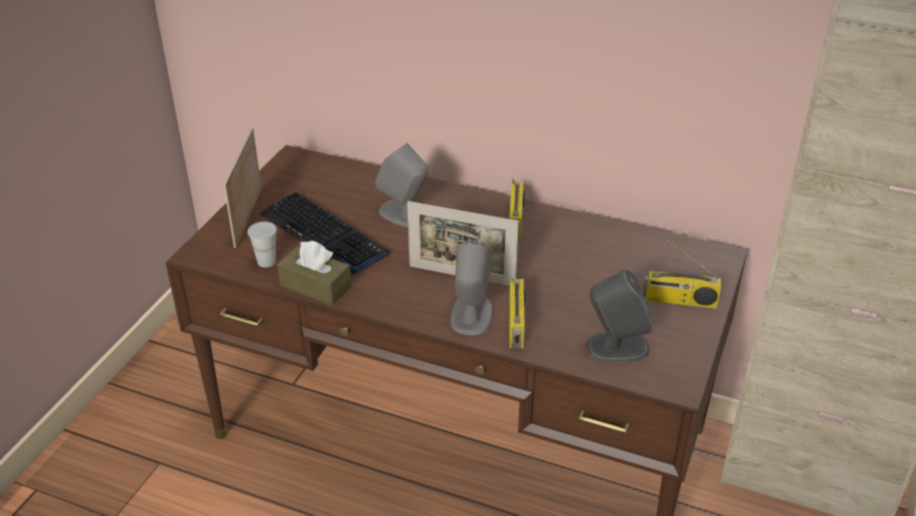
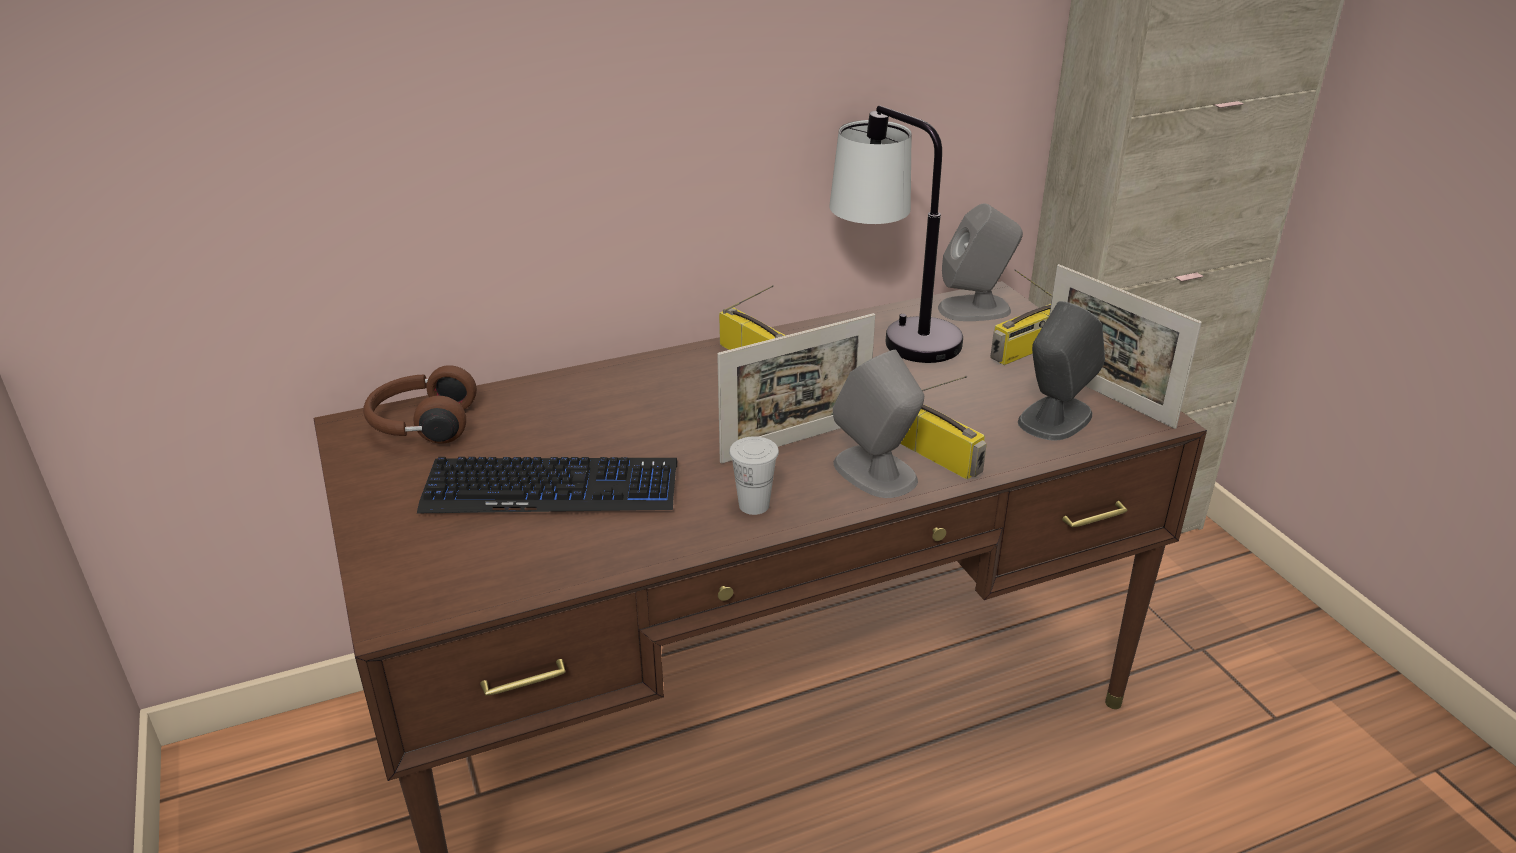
camera: 45 degrees left, 5 degrees down
(248, 217) = (401, 527): picture frame -> picture frame (1106, 395)
(266, 261) = (523, 563): white cup -> white cup (754, 505)
(315, 286) = (642, 551): brown tissue box -> none
(319, 172) = (422, 425): none -> brown headphones
(404, 213) = (618, 414): grey speaker -> grey speaker (975, 309)
(615, 245) = (892, 333): none -> table lamp

